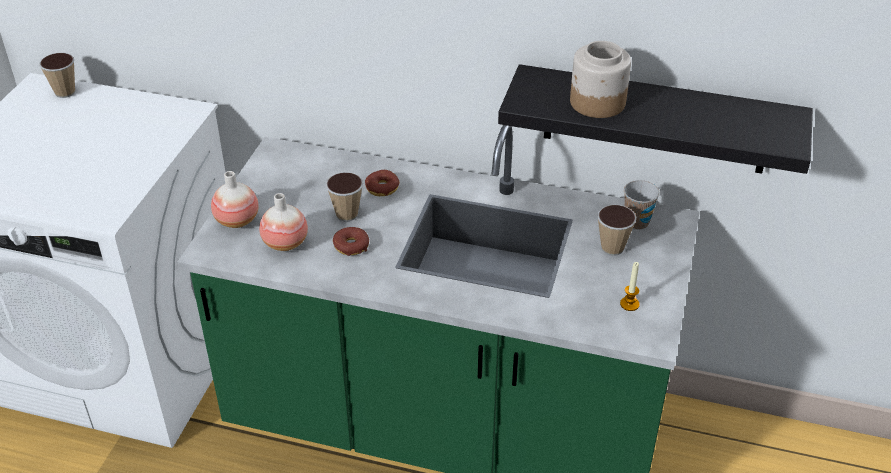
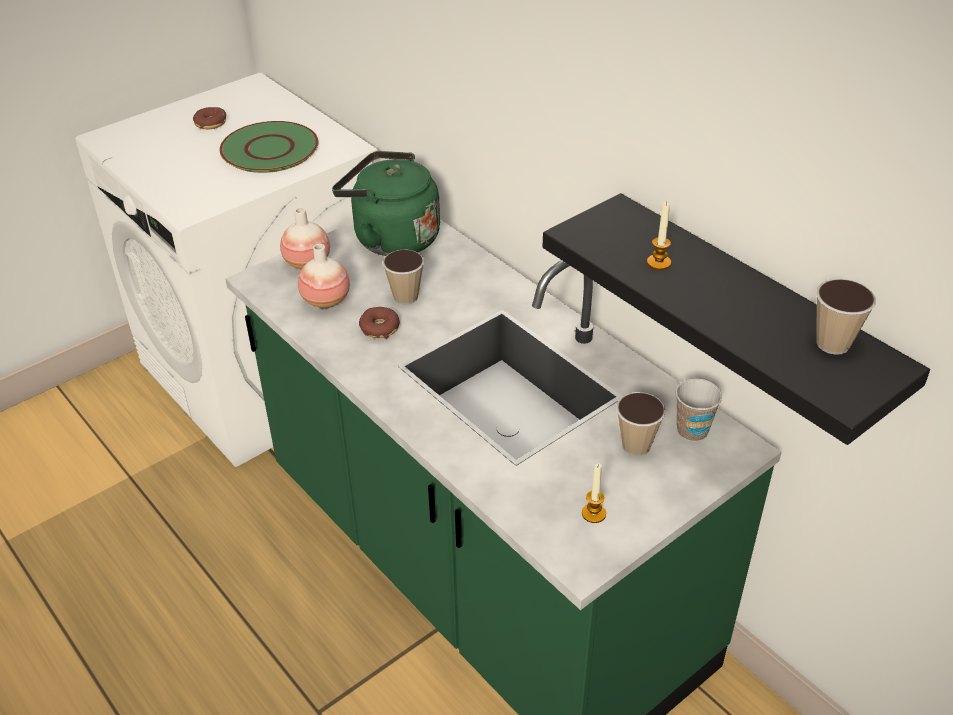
camera: 35 degrees right, 0 degrees up
(65, 92) = (268, 97): cup -> cup (833, 344)
(119, 136) = (269, 149): none -> green plate
(286, 174) = (391, 238): none -> green kettle
(382, 188) = (463, 285): donut -> donut (210, 123)
(597, 103) = (658, 263): jar -> candle

